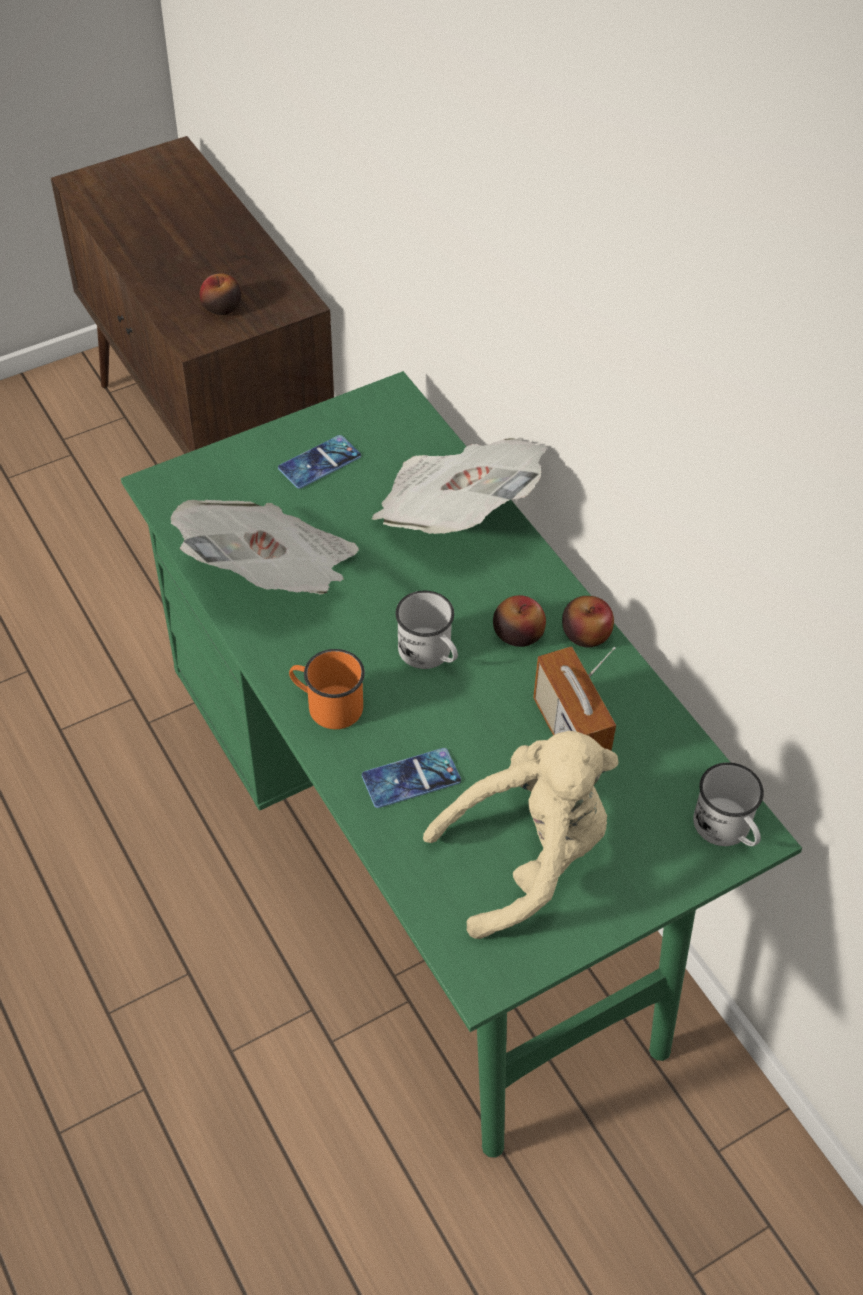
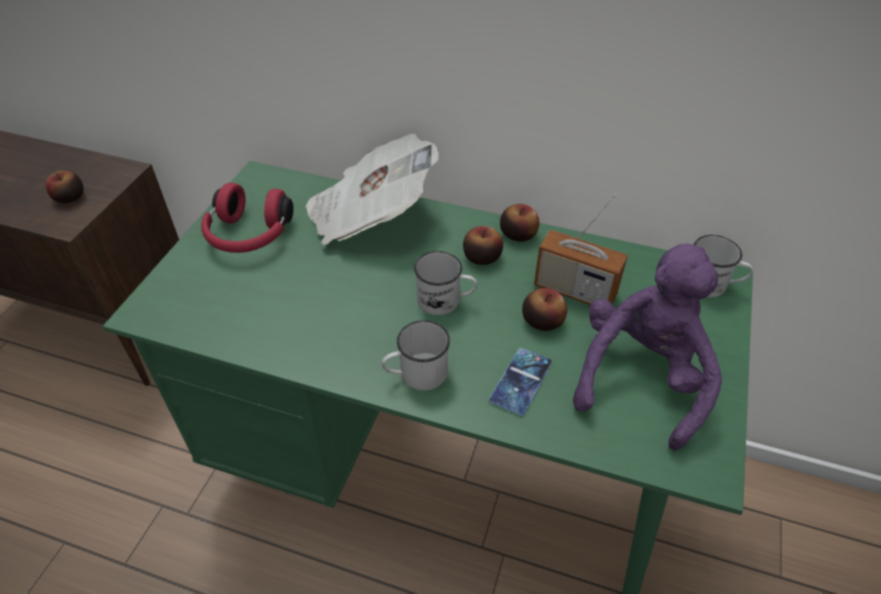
camera: 40 degrees left, 5 degrees down
(272, 575) = (289, 319): newspaper -> none
(319, 462) = (248, 235): phone -> red headphones
(327, 705) = (416, 374): orange mug -> white mug
(500, 739) = (542, 320): none -> apple
(527, 858) = (641, 377): beige plush toy -> purple plush toy

